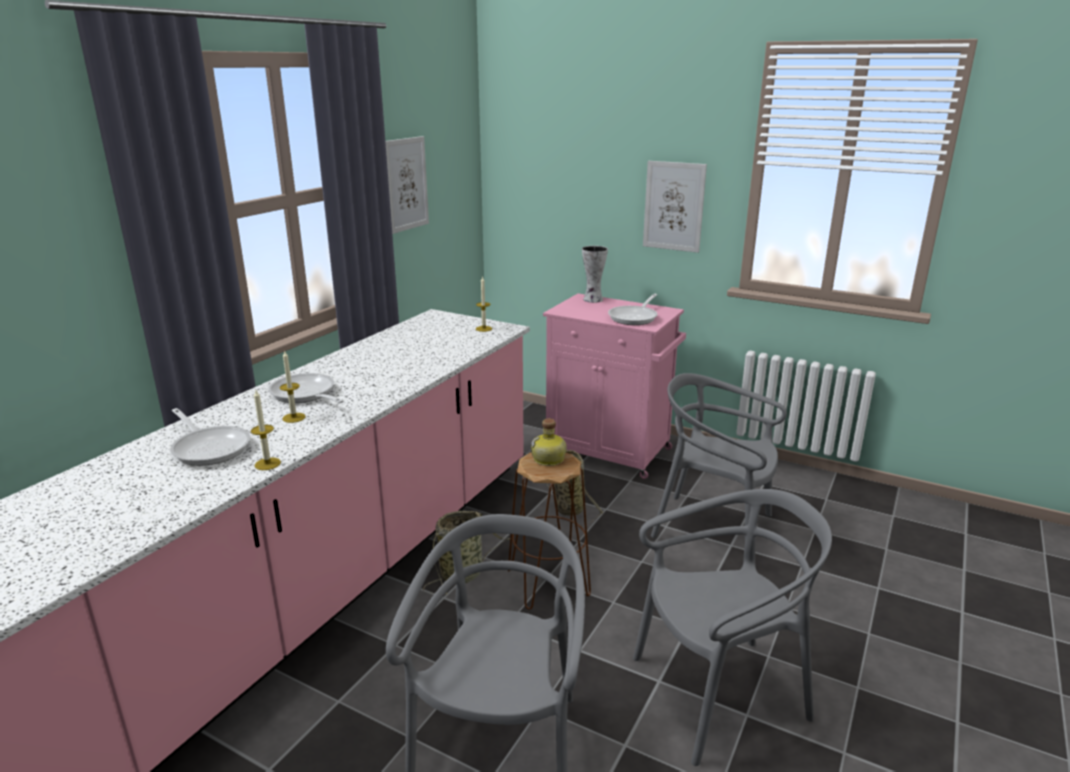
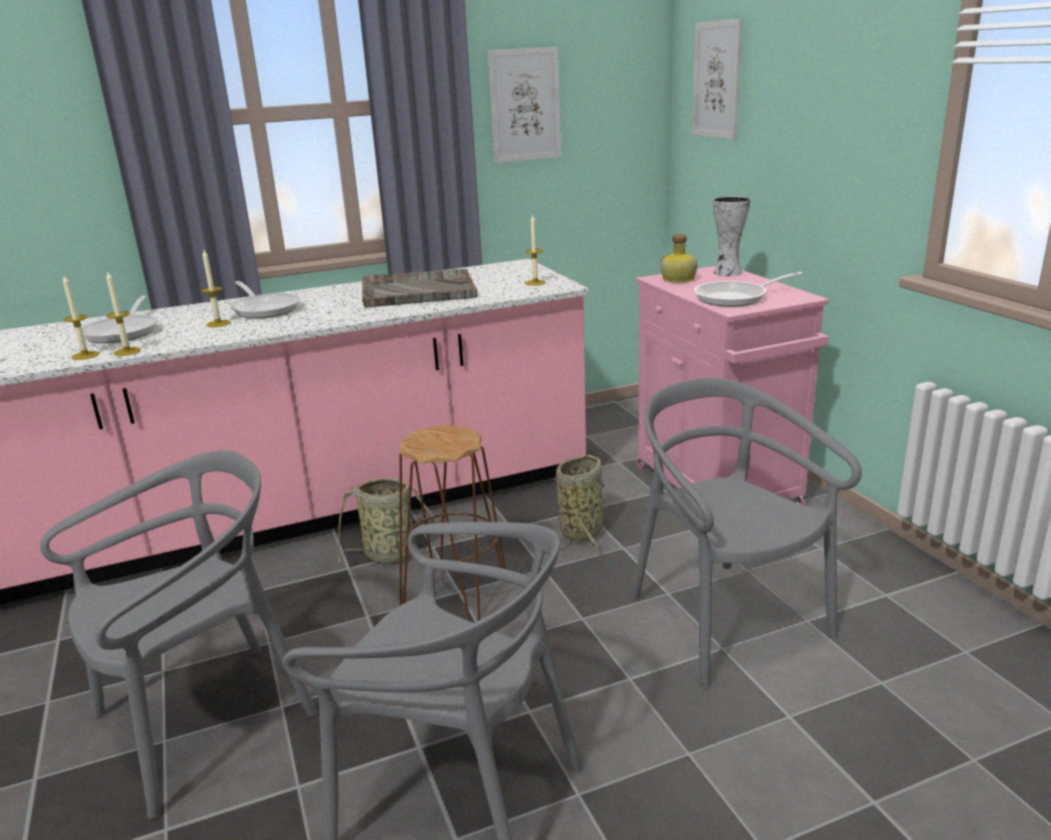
camera: 40 degrees right, 0 degrees up
(230, 479) = (85, 355): none -> candle
(305, 395) = (265, 309): frying pan -> frying pan turned 150 degrees clockwise
(406, 352) = (417, 291): none -> grey tray
(549, 459) = (446, 436): bottle -> bottle (678, 279)
(674, 206) = (852, 141): picture -> picture (717, 80)

